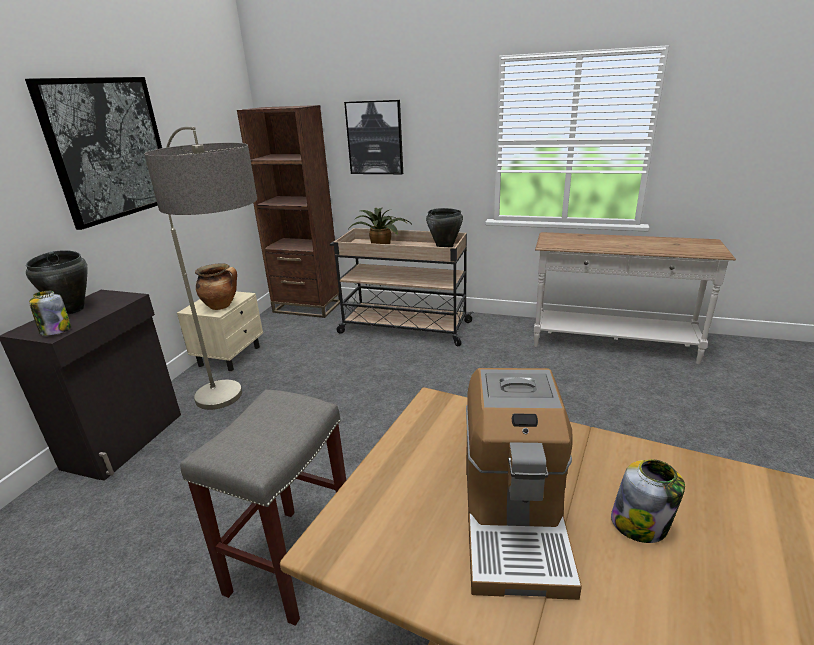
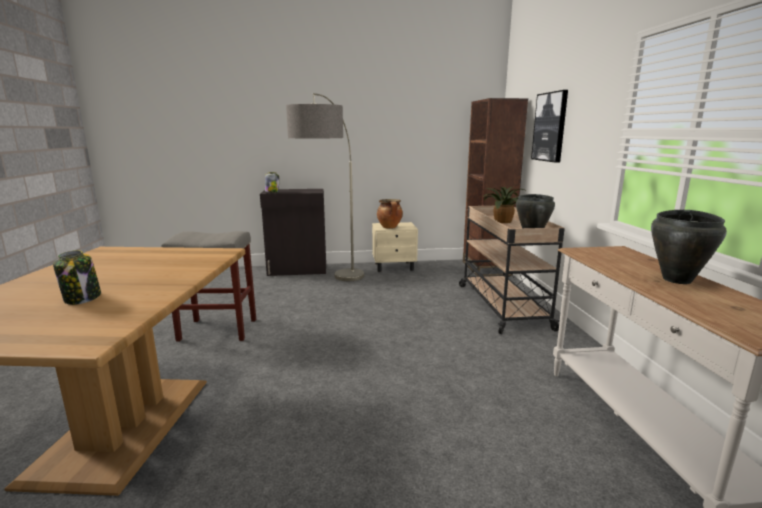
camera: 65 degrees right, 10 degrees down
(73, 310) = (296, 190): black cooking pot -> black cooking pot (677, 280)
(109, 149) = (357, 115): picture -> none
(514, 520) = (103, 274): coffee machine -> none

